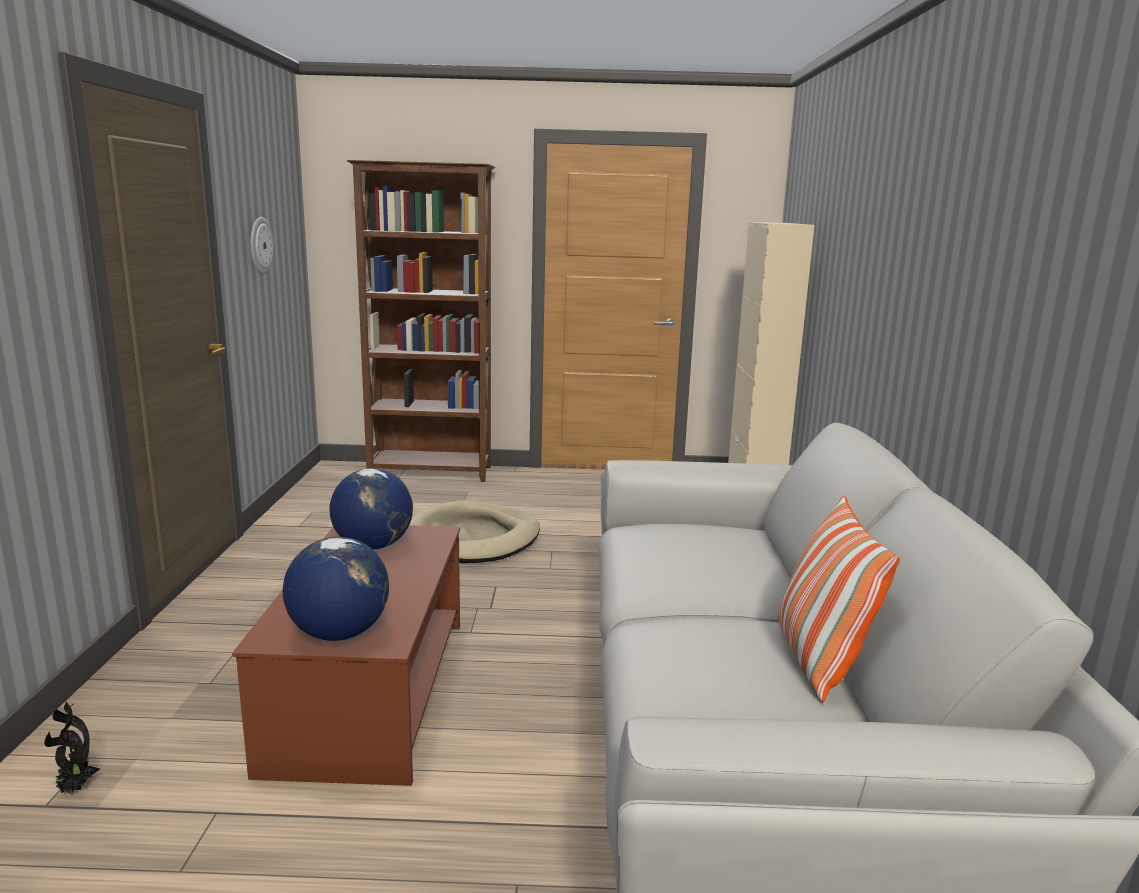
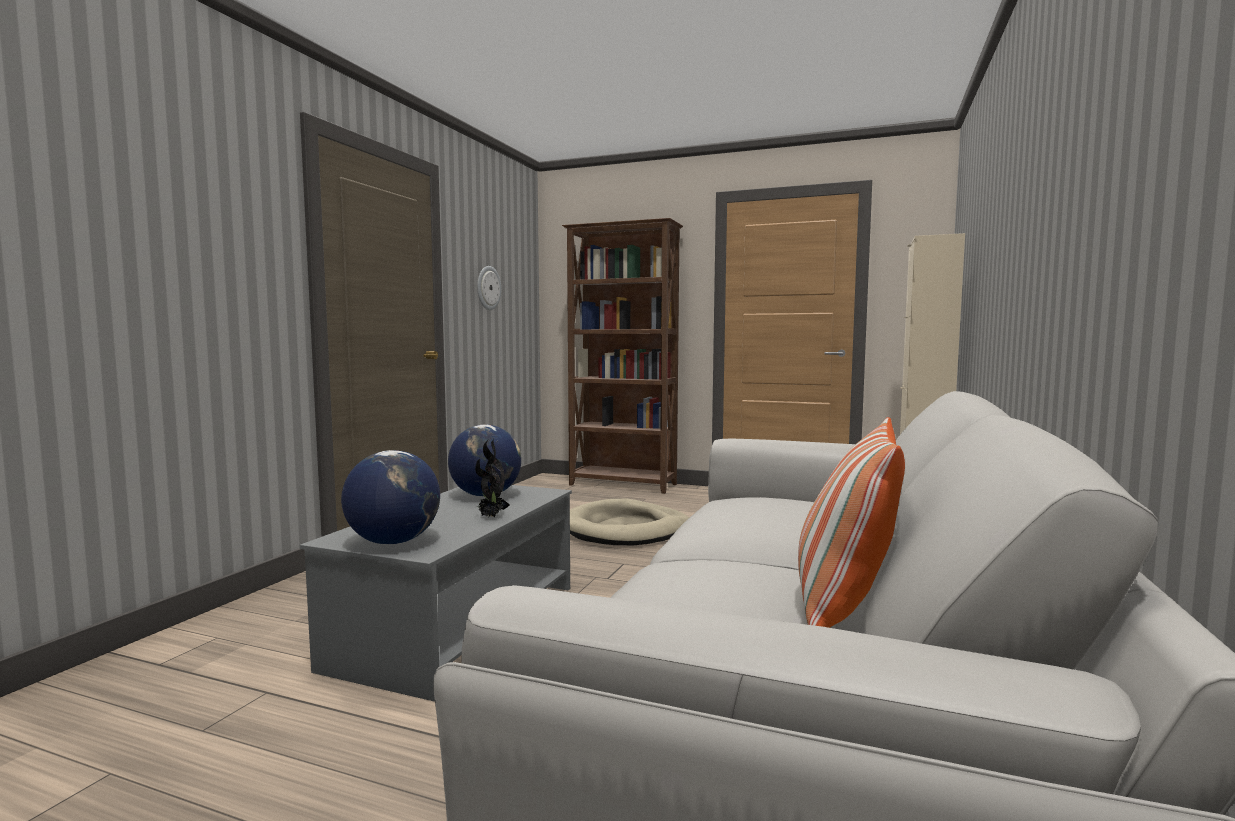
camera: 20 degrees right, 10 degrees down
(75, 788) = (188, 656): potted plant -> potted plant (491, 517)
(370, 692) = (458, 625): brown coffee table -> grey coffee table

